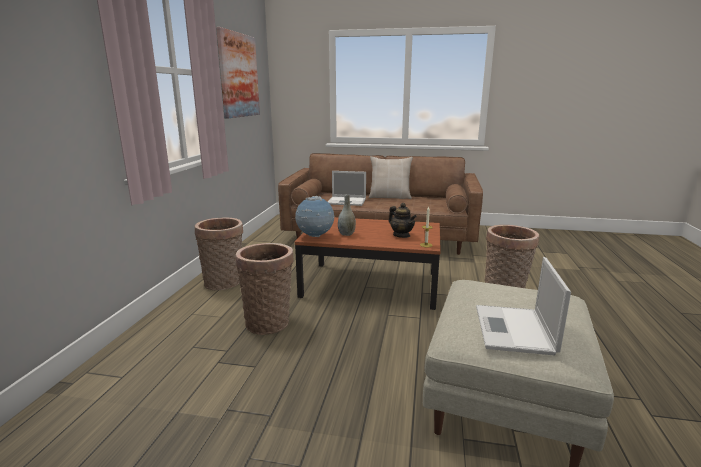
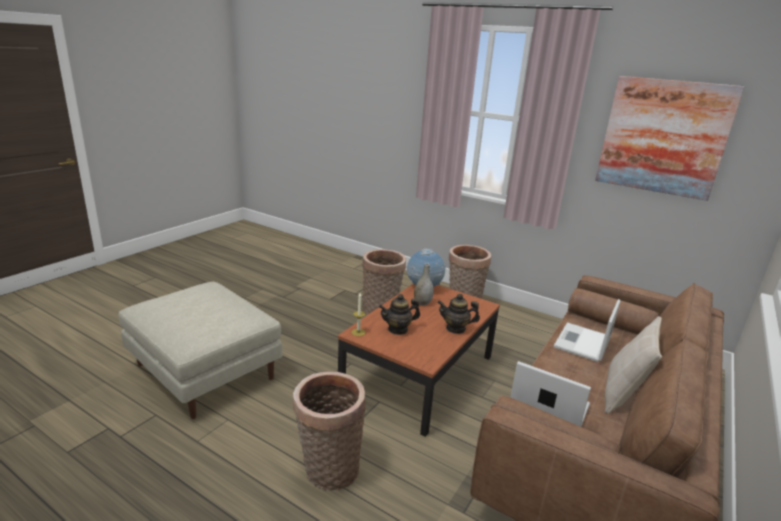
camera: 110 degrees right, 5 degrees up
(375, 222) = (456, 328): none -> teapot
(514, 330) = (186, 299): laptop -> laptop (547, 406)

